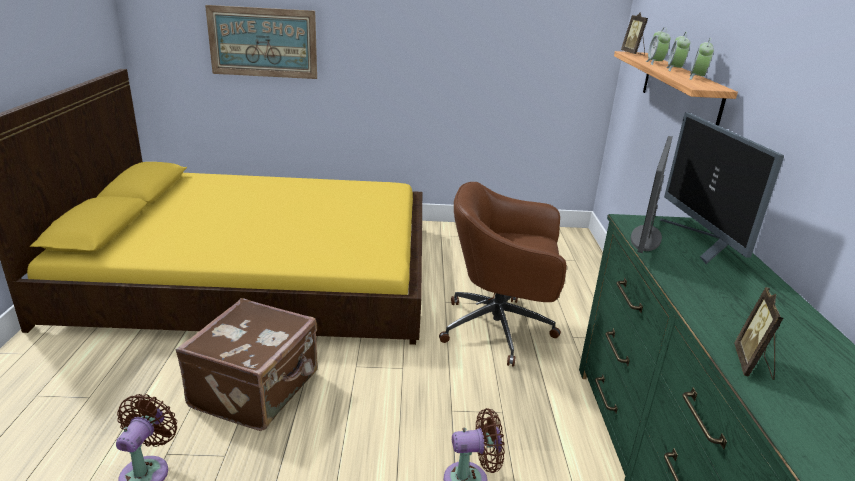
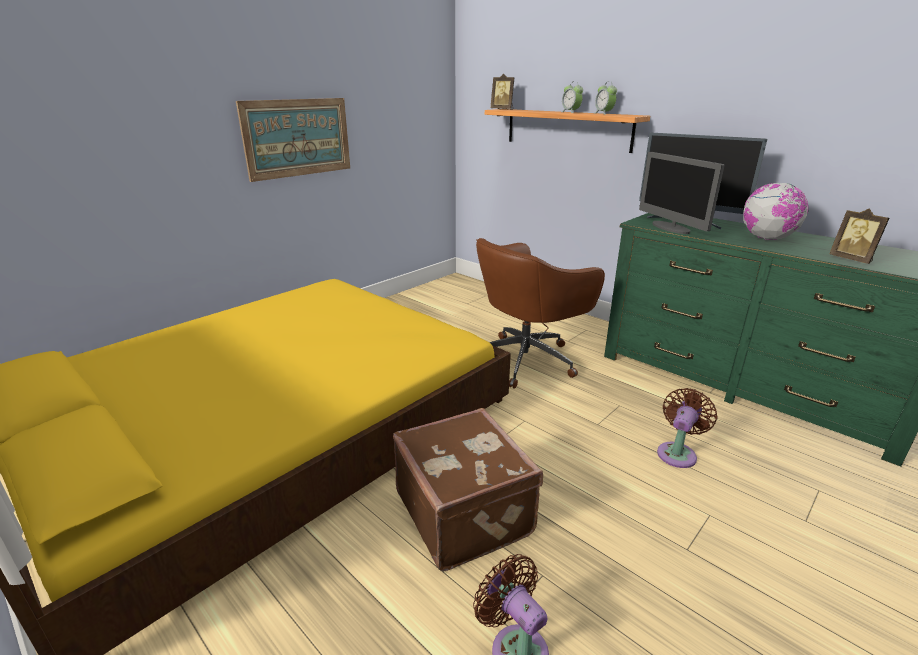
camera: 45 degrees left, 0 degrees up
(263, 42) = (114, 151): picture -> picture (298, 138)
(655, 63) = (543, 111): alarm clock -> none
(729, 297) = (767, 238): none -> globe

